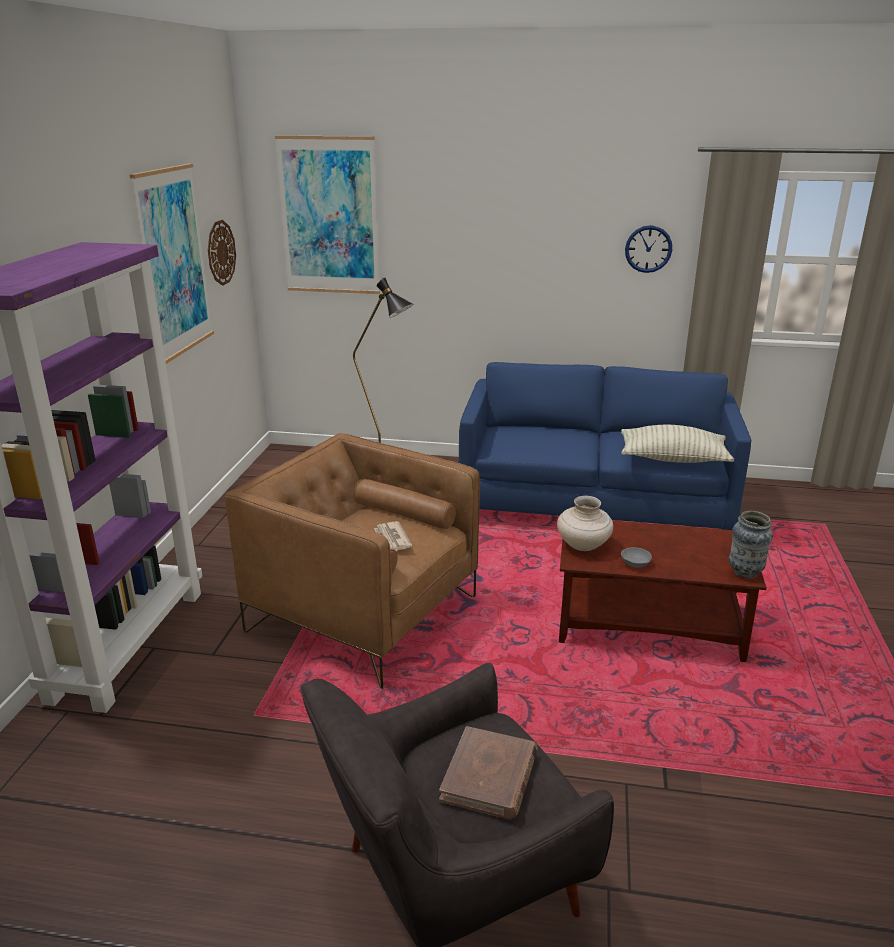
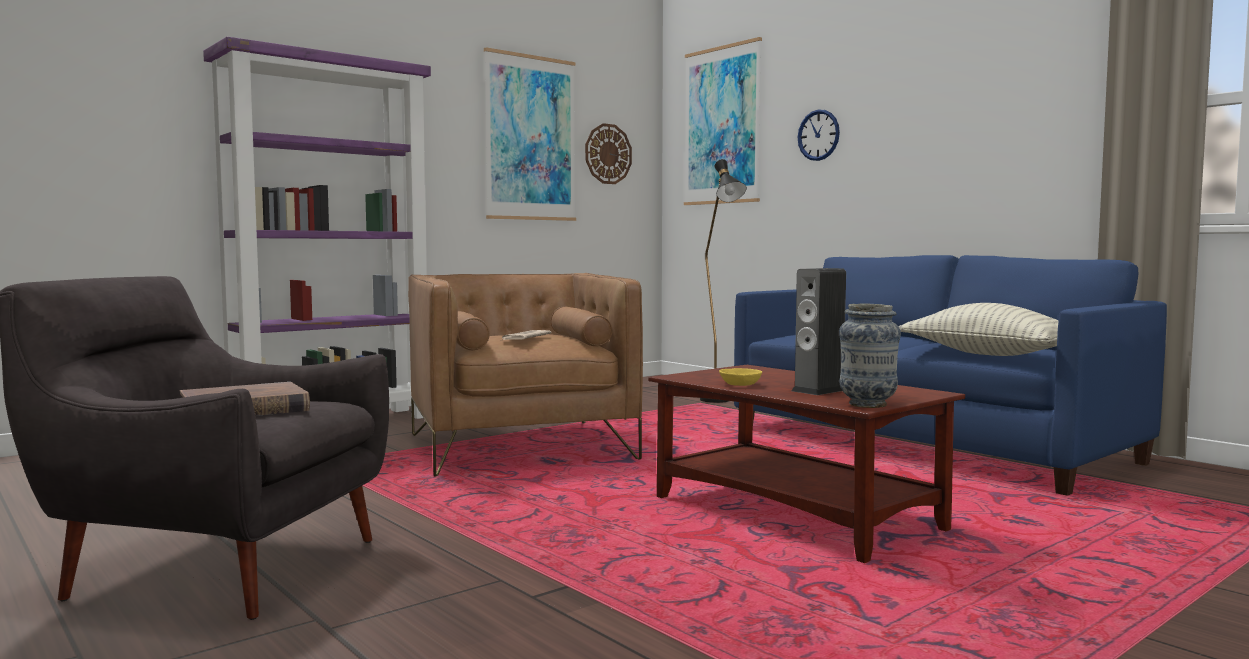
camera: 40 degrees right, 20 degrees down
(583, 546) = (713, 373): beige vase -> none
(636, 563) = (740, 385): grey bowl -> yellow bowl
(648, 249) = (1047, 111): wall clock -> wall clock (818, 135)
(686, 556) = (819, 390): none -> speaker

